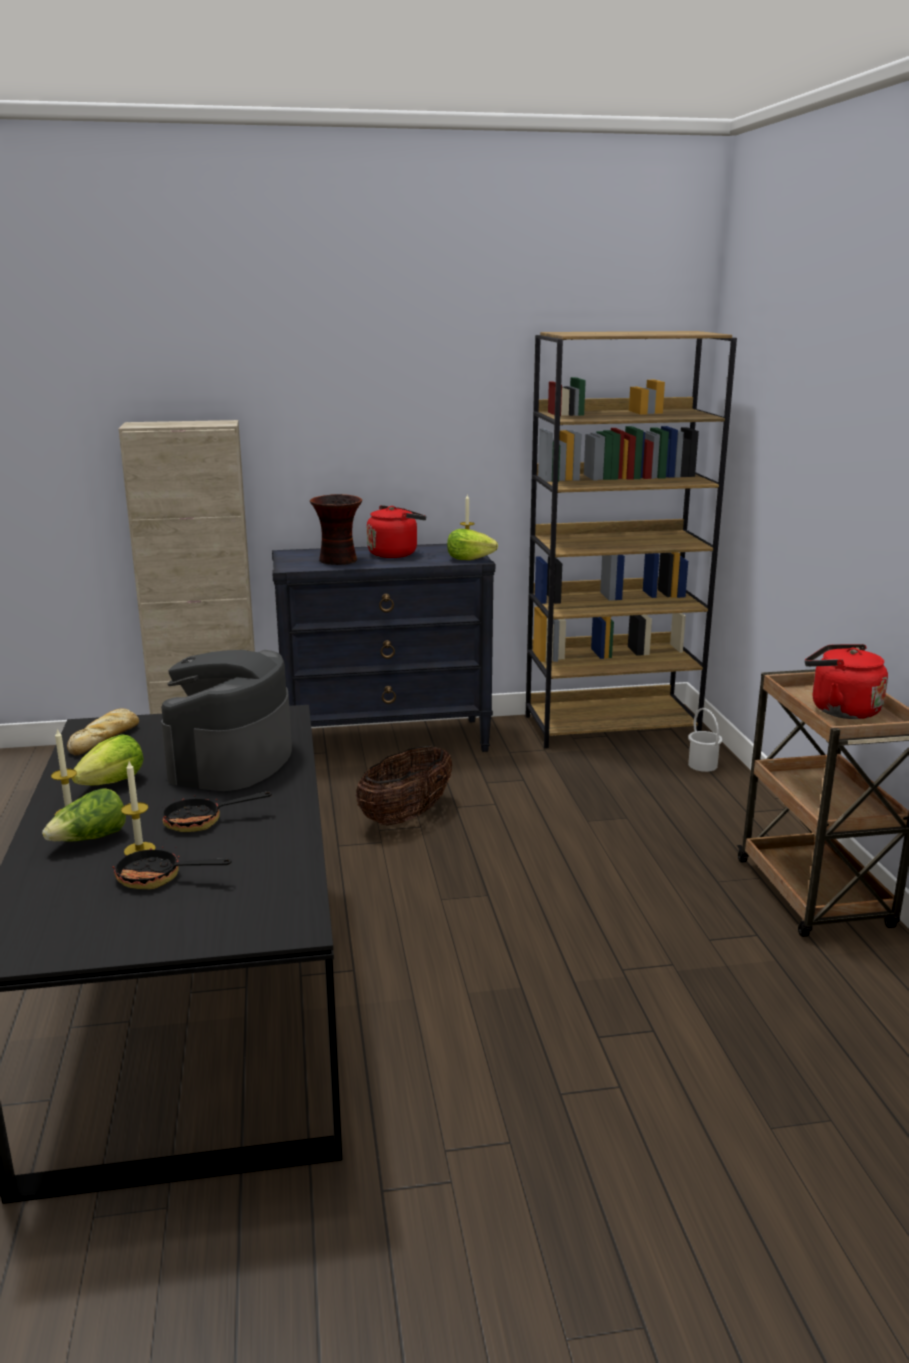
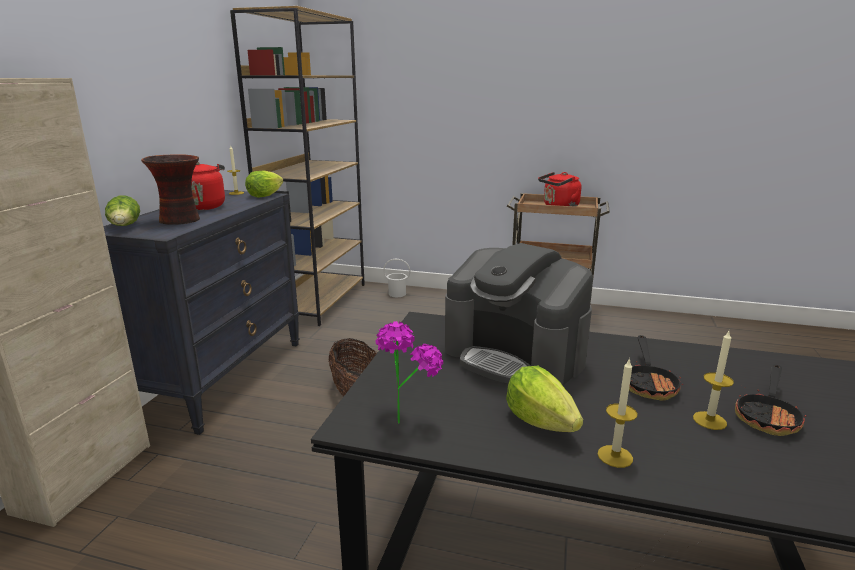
camera: 65 degrees left, 0 degrees up
(90, 839) = (683, 447): lettuce -> lettuce (125, 227)
(105, 738) = (405, 415): bread -> potted plant

